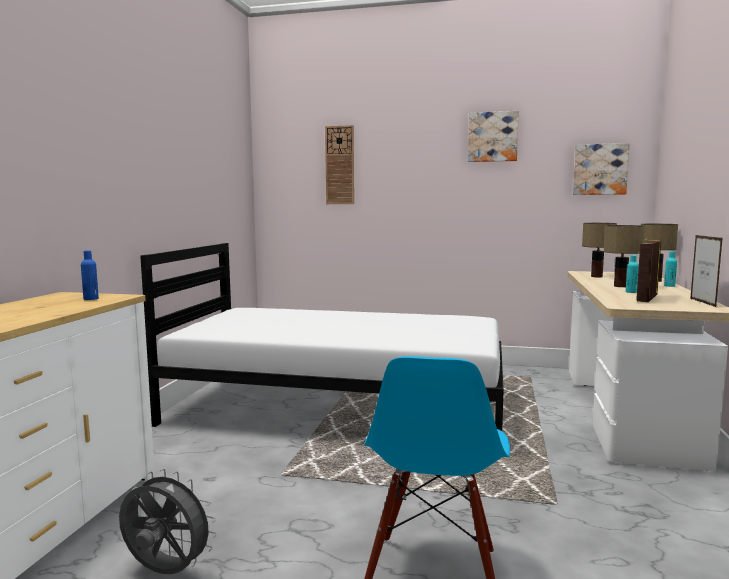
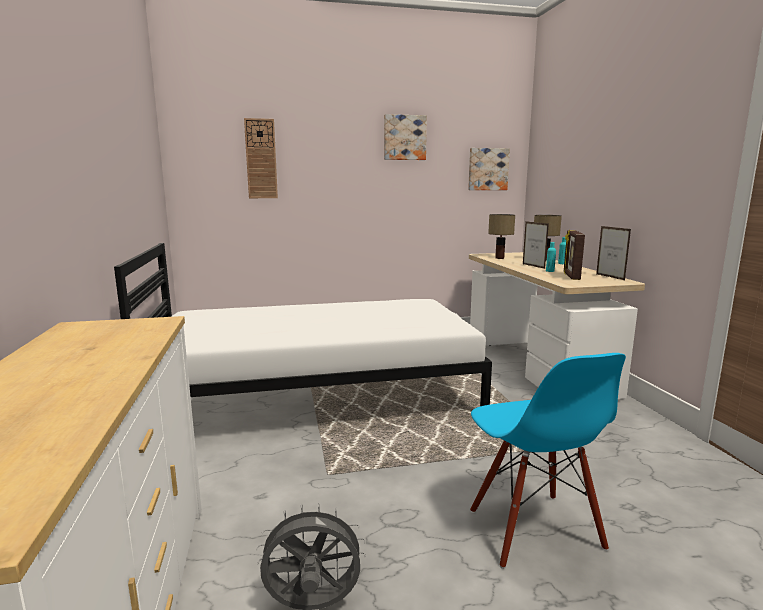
camera: 25 degrees left, 5 degrees up
(91, 299) = (131, 328): blue bottle -> none
(621, 286) = (533, 266): table lamp -> picture frame

